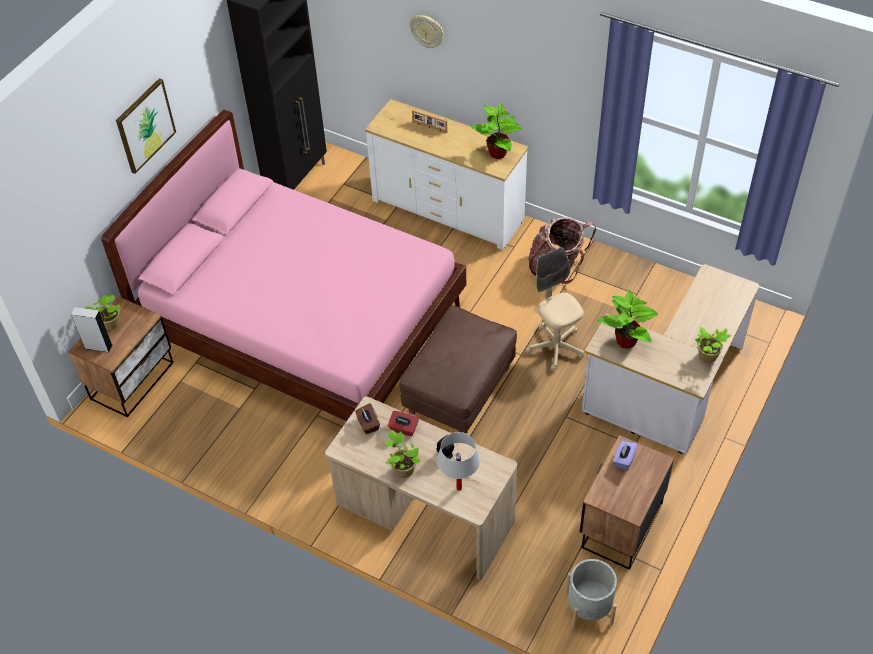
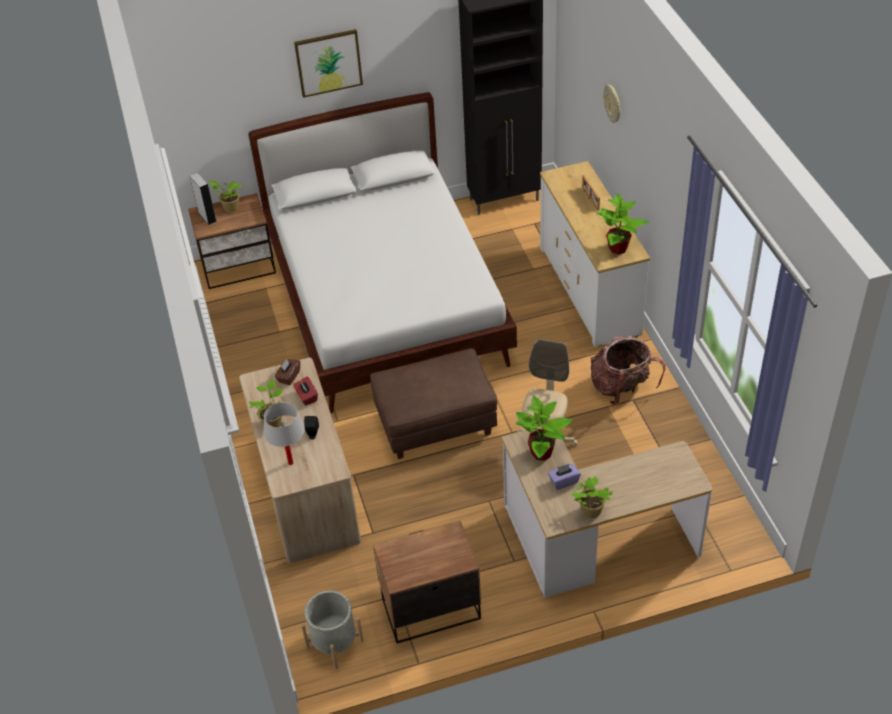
camera: 45 degrees right, 5 degrees down
(303, 323) = (387, 303): pink bed -> white bed
(624, 460) = (440, 540): purple tissue box -> purple tissue box (563, 481)

